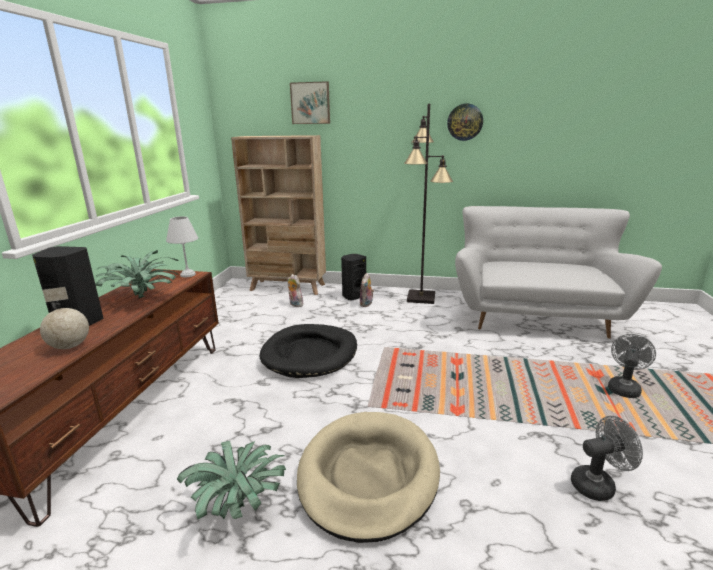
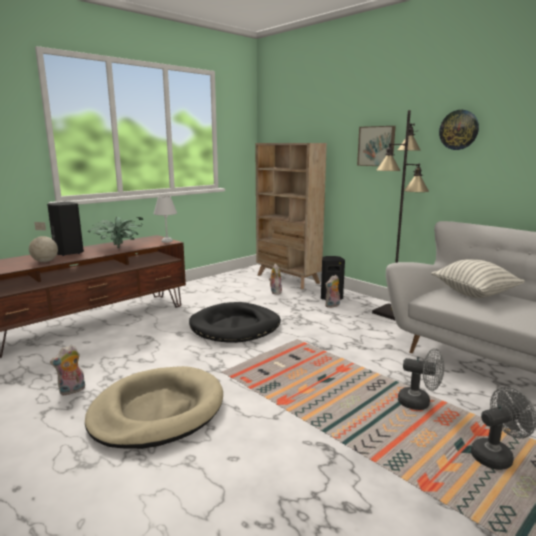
camera: 35 degrees right, 5 degrees down
(238, 505) = (72, 391): potted plant -> plush toy
(310, 103) = (323, 114): picture -> picture (376, 146)
(514, 266) = (474, 294): none -> pillow
(598, 484) = (316, 506): grey fan -> grey fan (419, 403)

